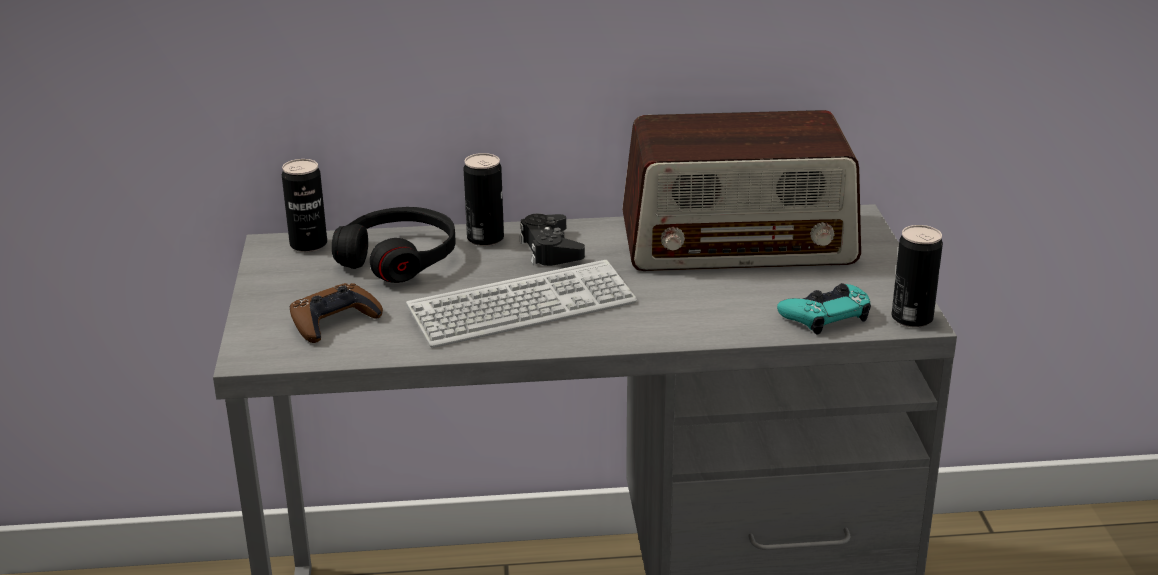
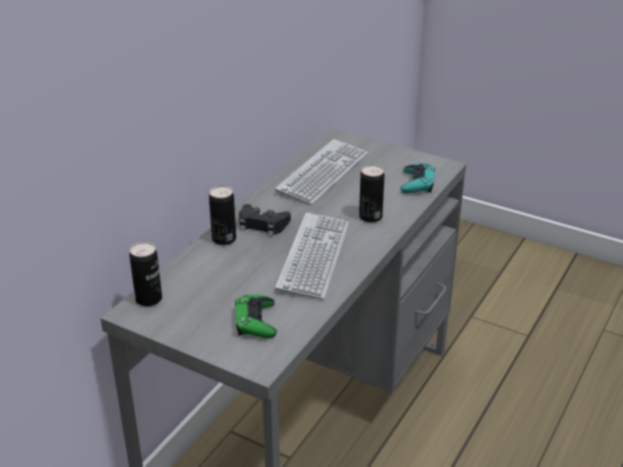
camera: 55 degrees left, 5 degrees up
(334, 321) = (256, 321): brown game controller -> green game controller
(399, 258) = (209, 274): black headphones -> none
(739, 241) = (323, 173): radio -> keyboard
(912, 318) = (442, 166): can -> can (370, 217)

